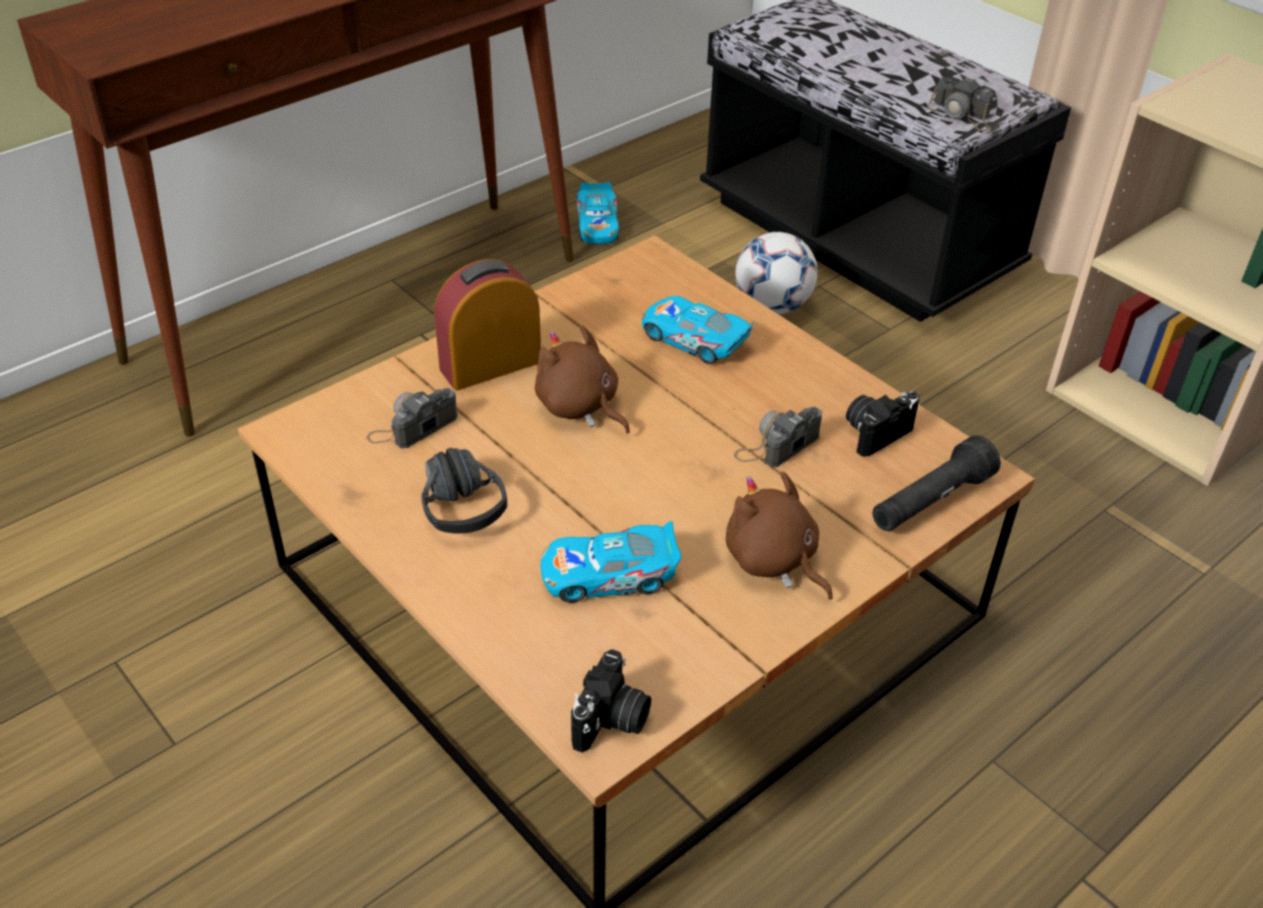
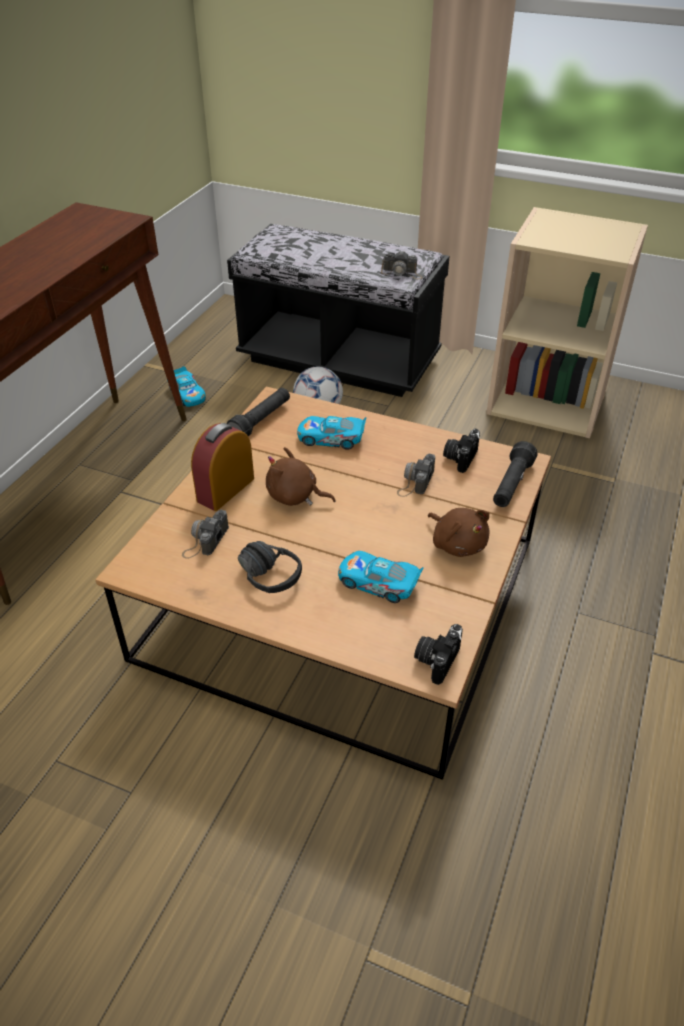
camera: 25 degrees left, 0 degrees up
(609, 575) = (378, 583): toy car -> toy car turned 60 degrees clockwise
(610, 283) = (261, 421): none -> black flashlight
(611, 721) = (436, 659): camera -> camera turned 150 degrees counterclockwise
(773, 561) = (457, 543): brown plush toy -> brown plush toy turned 150 degrees counterclockwise

